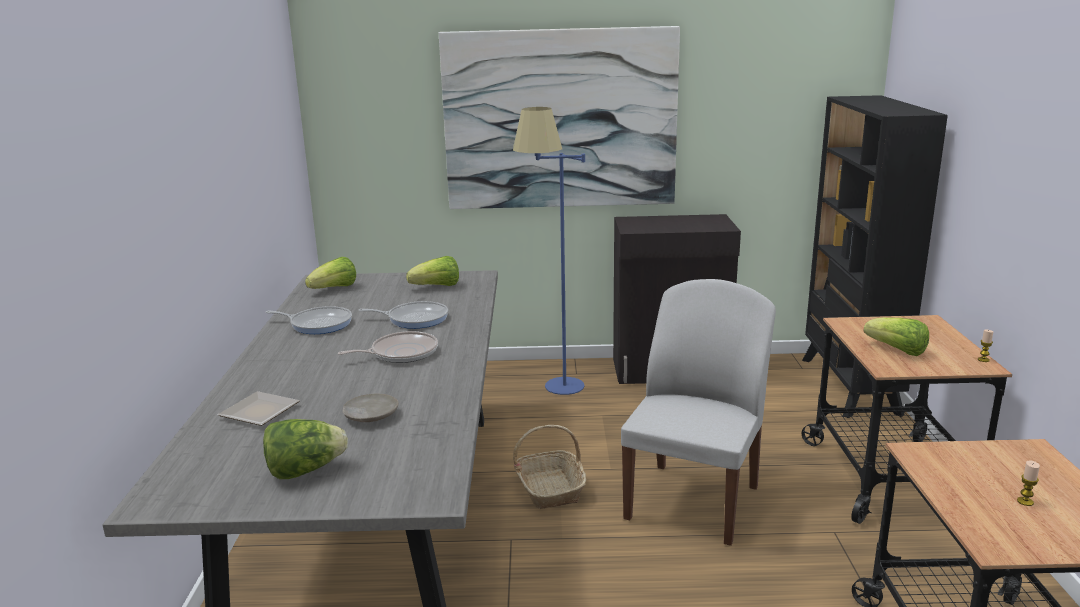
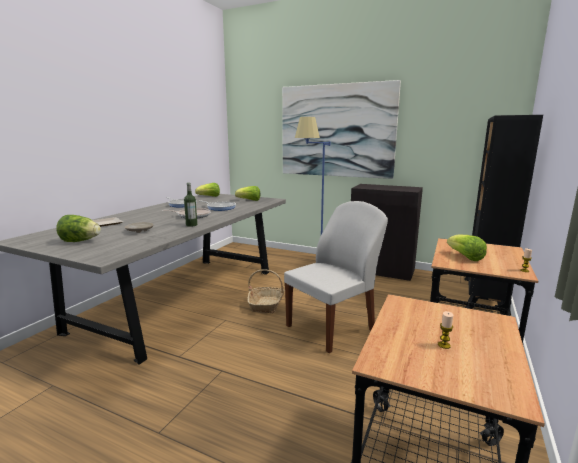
camera: 25 degrees right, 5 degrees down
(443, 378) = (191, 225): none -> bottle

